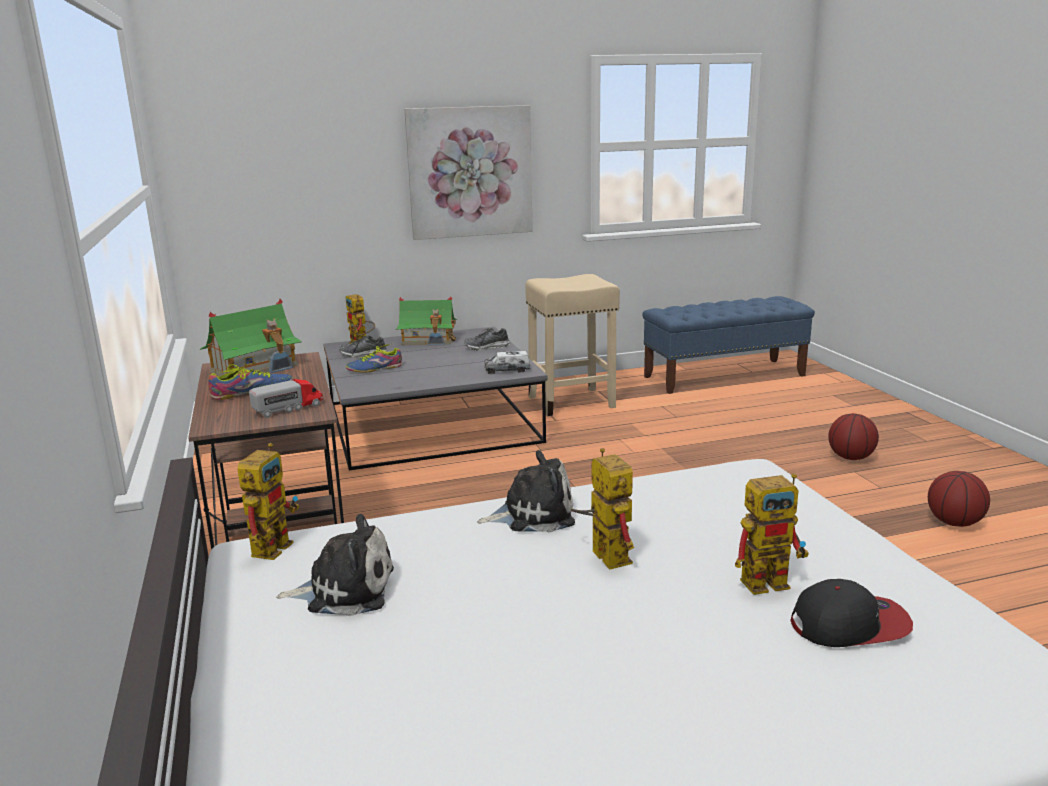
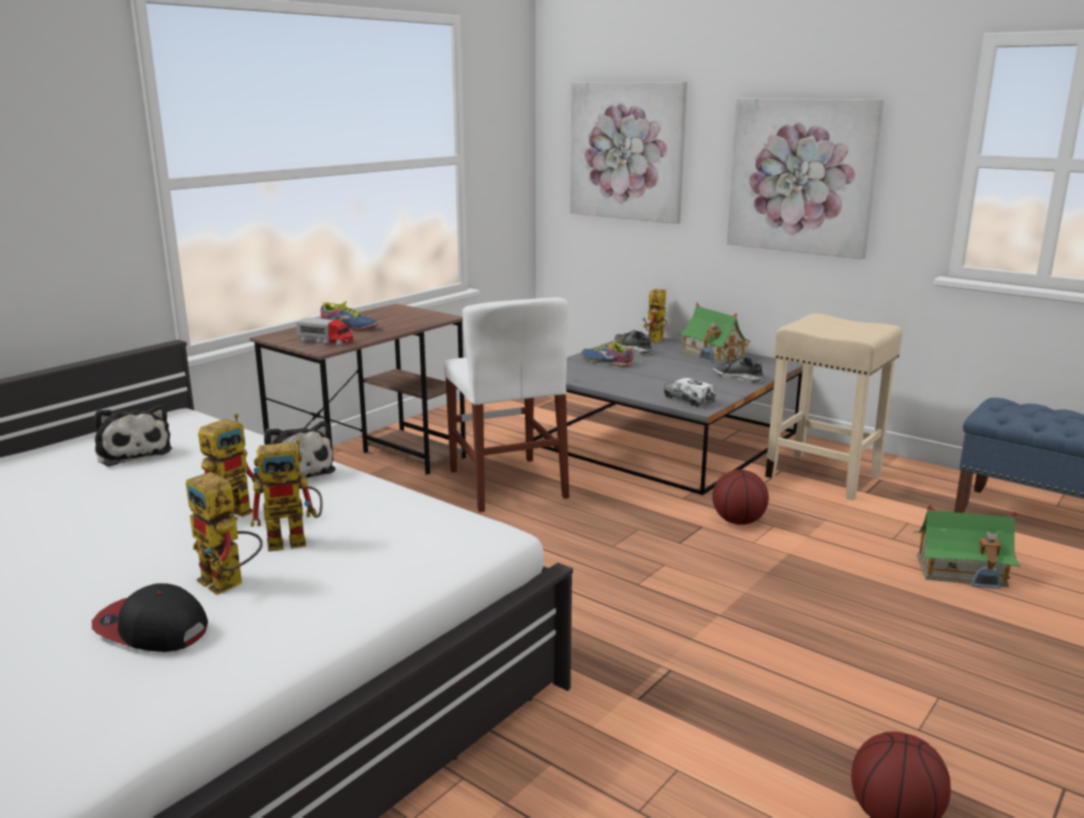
camera: 55 degrees right, 0 degrees up
(255, 368) = (402, 314): toy house -> toy house (962, 571)
(273, 544) = (186, 418): toy robot -> toy robot (296, 539)
(286, 166) = (627, 151): none -> picture
(416, 501) = (507, 483): none -> white chair
(849, 625) = (151, 628): cap -> cap turned 150 degrees clockwise
(850, 457) = (981, 685): basketball -> basketball (738, 521)

